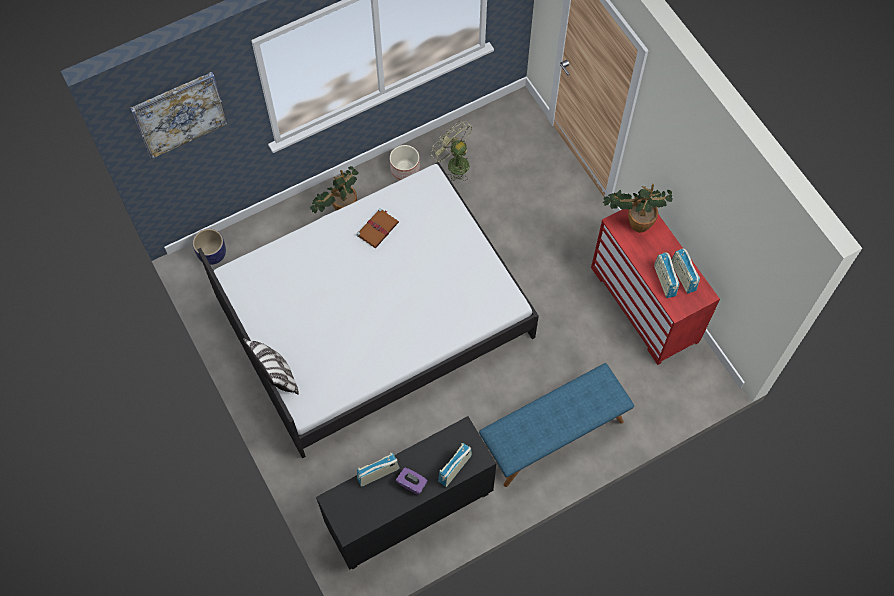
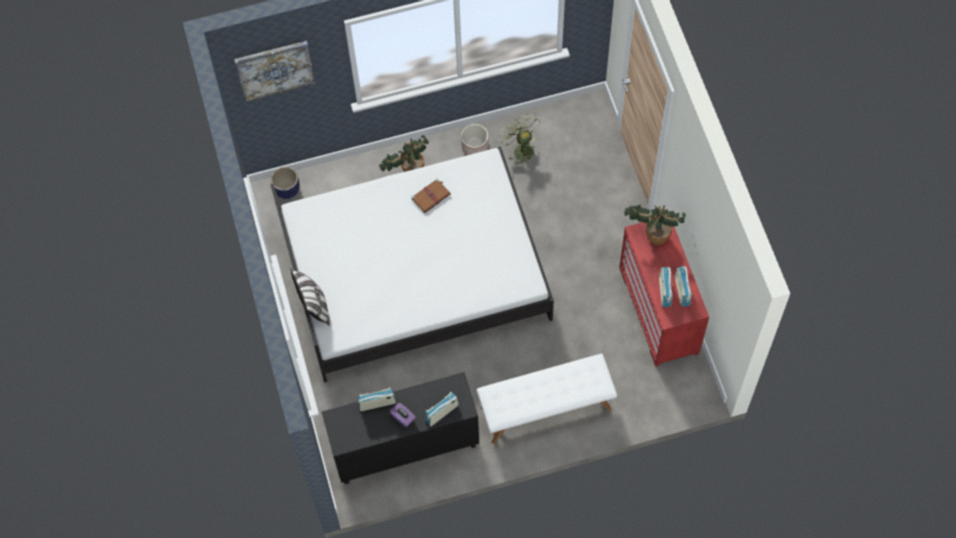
camera: 15 degrees right, 0 degrees up
(553, 436) = (546, 409): blue bench -> white bench

